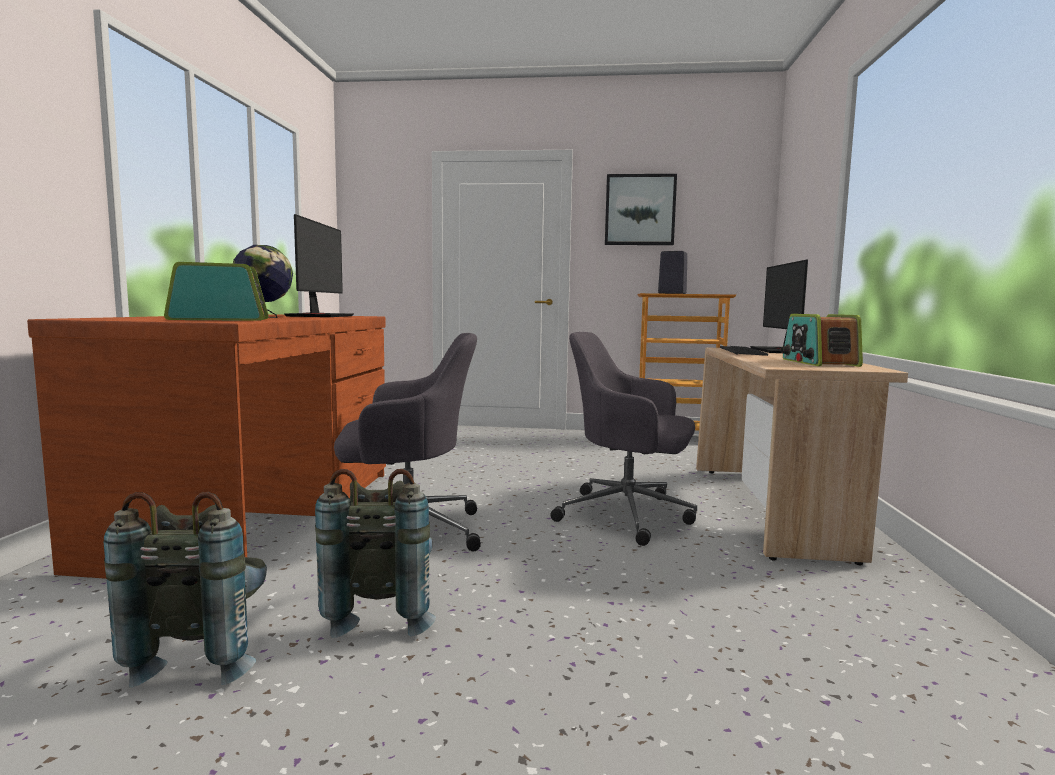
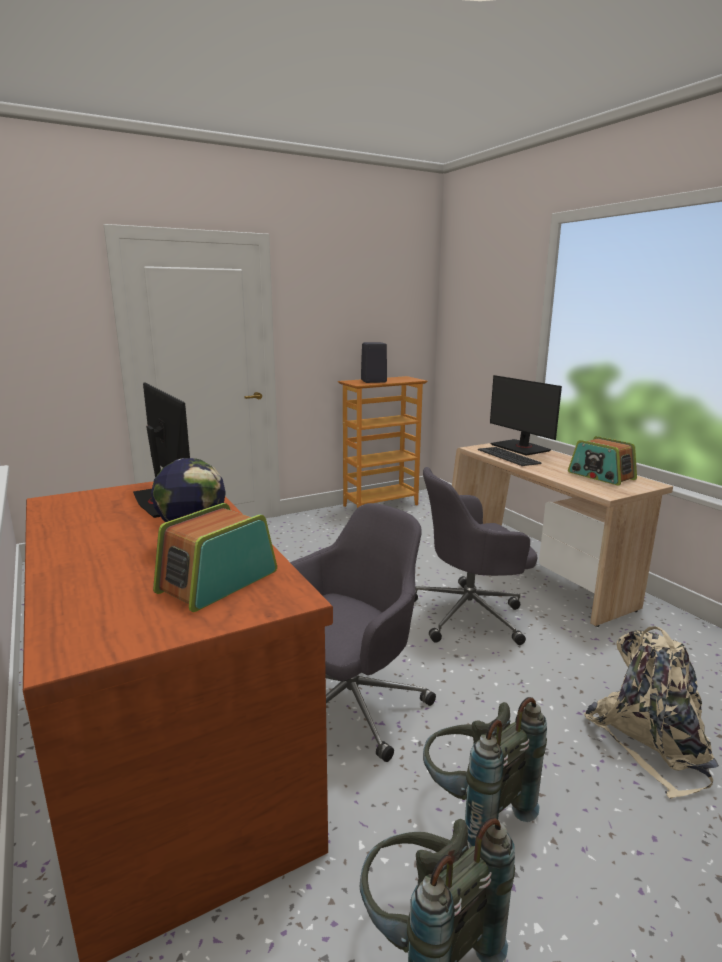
camera: 35 degrees left, 10 degrees up
(640, 210) = (335, 299): picture -> none
(658, 649) = (652, 741): none -> beige backpack

